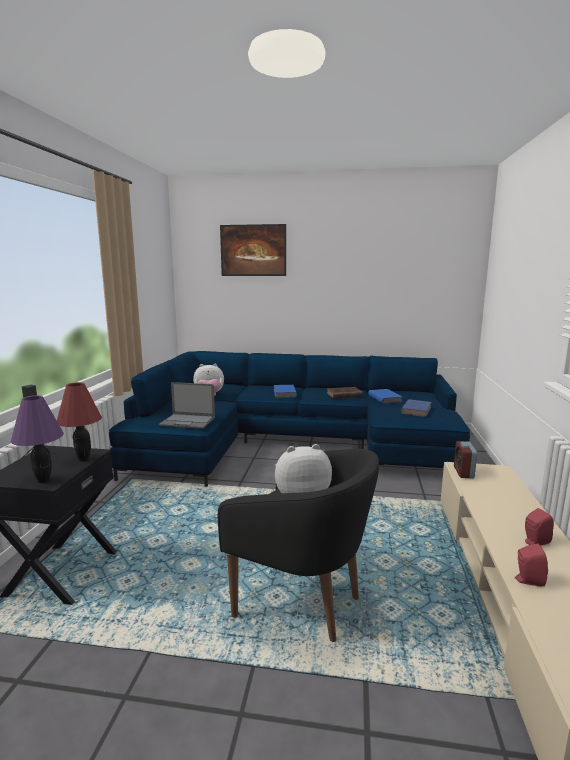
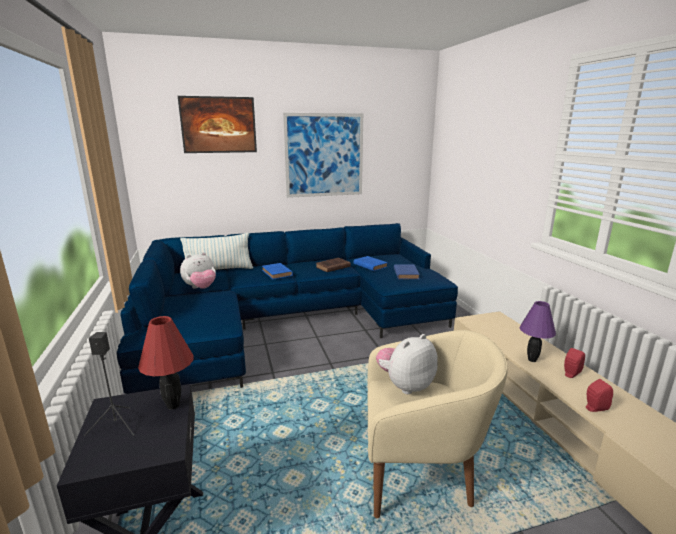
camera: 25 degrees left, 5 degrees up
(44, 480) = (155, 449): purple table lamp -> purple table lamp (532, 359)
(188, 421) = (209, 323): laptop -> none
(237, 385) = (219, 270): none -> pillow
(302, 602) = (421, 479): black armchair -> beige armchair
(354, 280) = (324, 155): none -> picture
(463, 472) = (476, 325): alarm clock -> none

